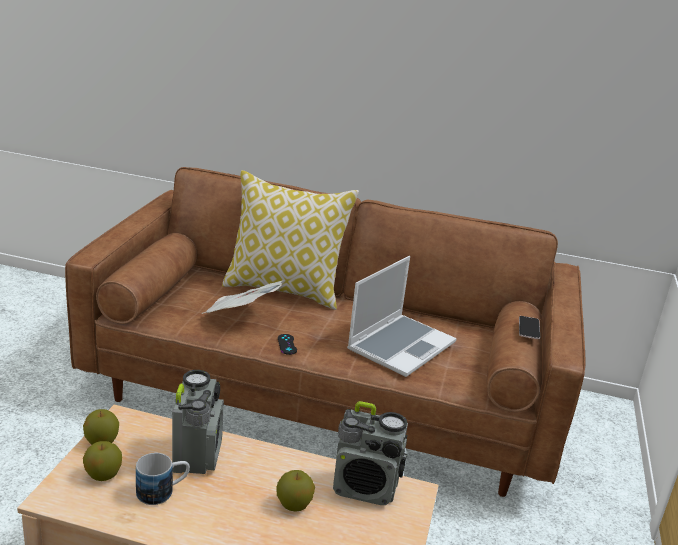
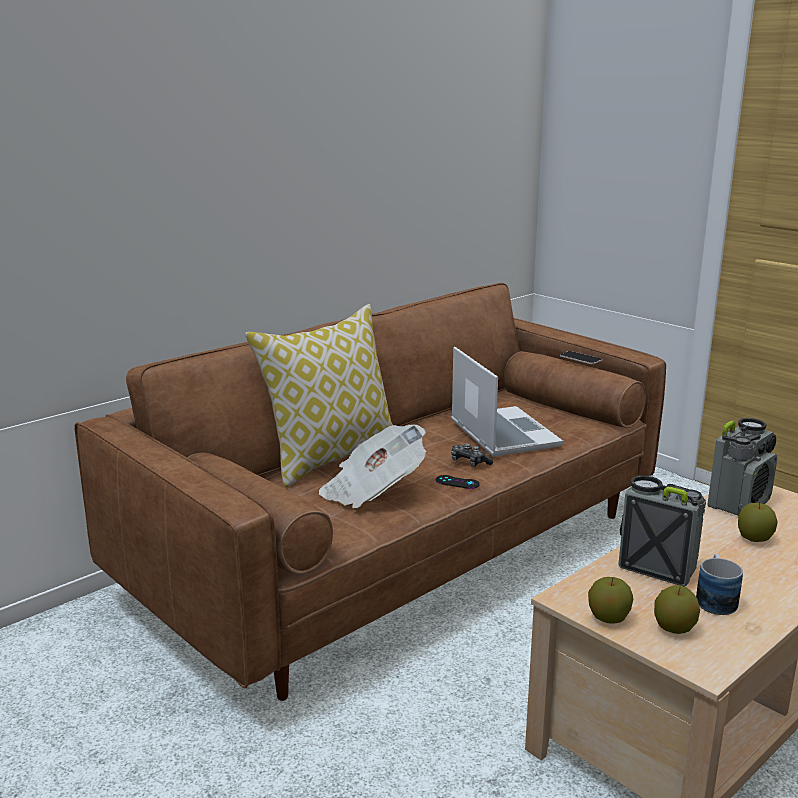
camera: 55 degrees left, 5 degrees down
(328, 342) = (469, 462): none -> game controller

